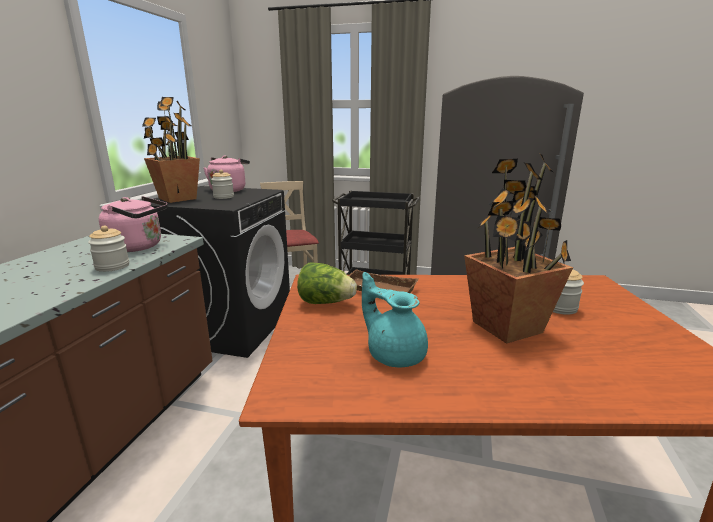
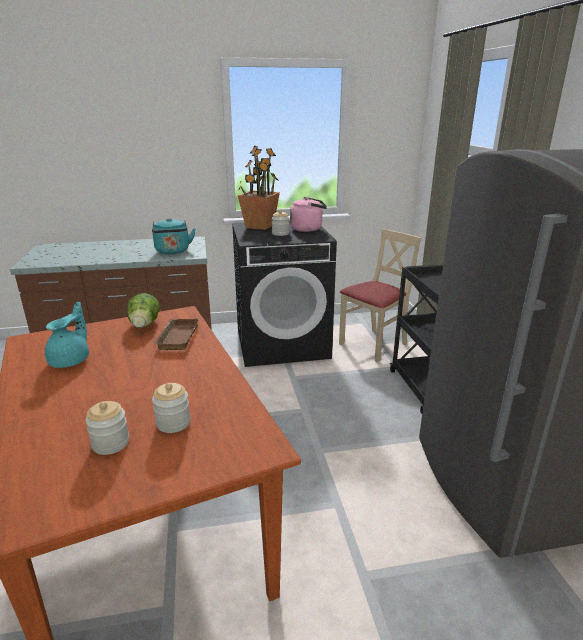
camera: 65 degrees right, 5 degrees up
(112, 266) = (135, 257): jar -> jar (110, 443)
(139, 247) = (173, 252): pink kettle -> turquoise kettle
(506, 327) = (120, 397): potted plant -> none

